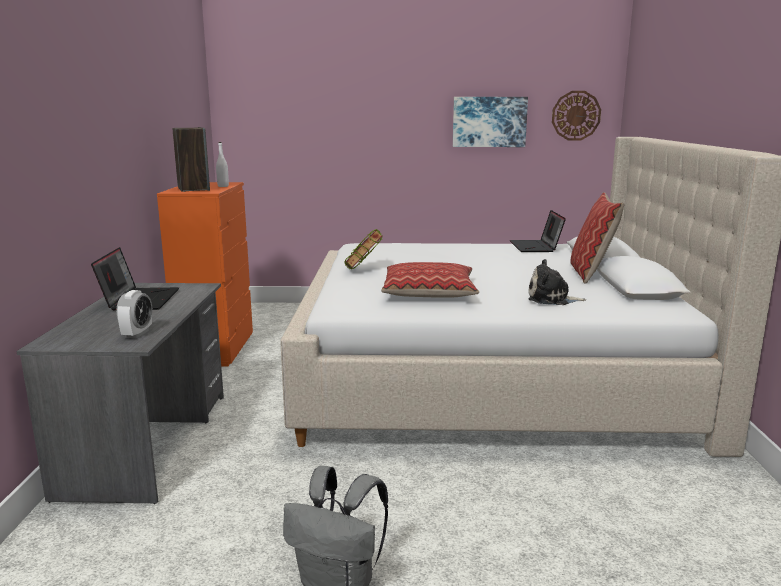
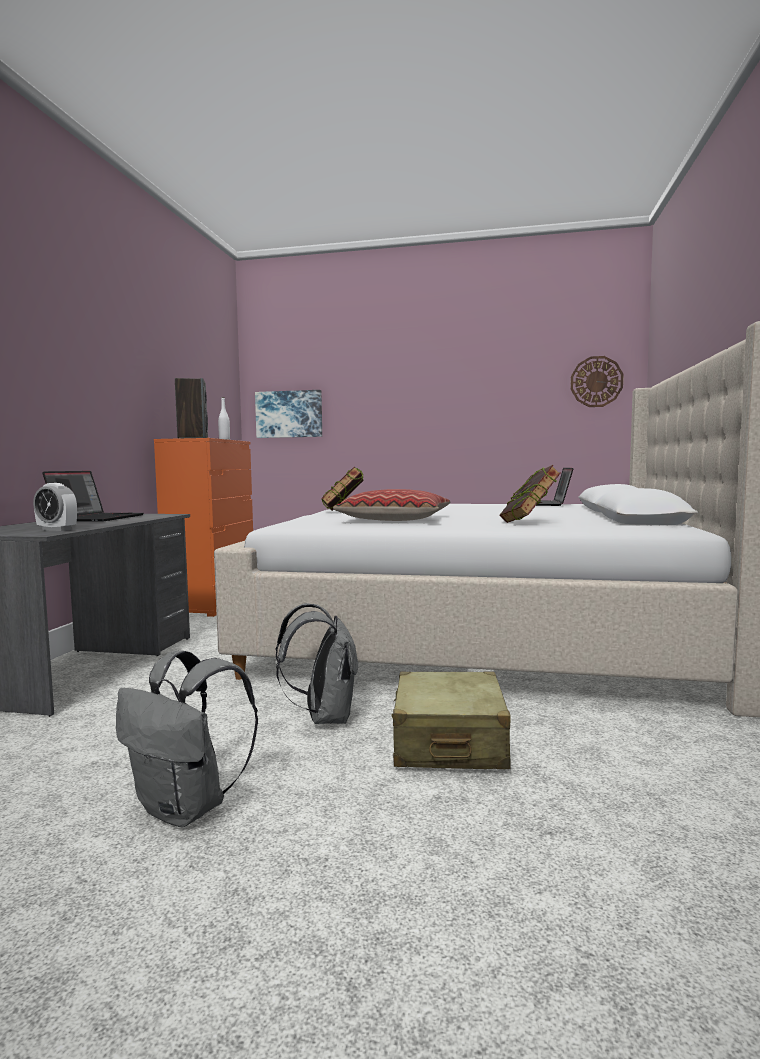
camera: 10 degrees right, 10 degrees down
(137, 334) = (57, 530): alarm clock -> alarm clock turned 90 degrees clockwise
(399, 484) = (324, 717): none -> grey backpack
(489, 122) = (505, 391): picture -> picture (289, 414)
(510, 501) = (449, 741): none -> beige suitcase
(551, 299) = (529, 523): plush toy -> book
(591, 273) = (592, 514): pillow -> none

